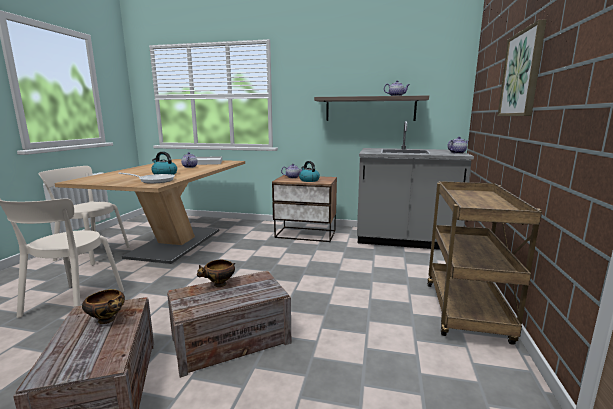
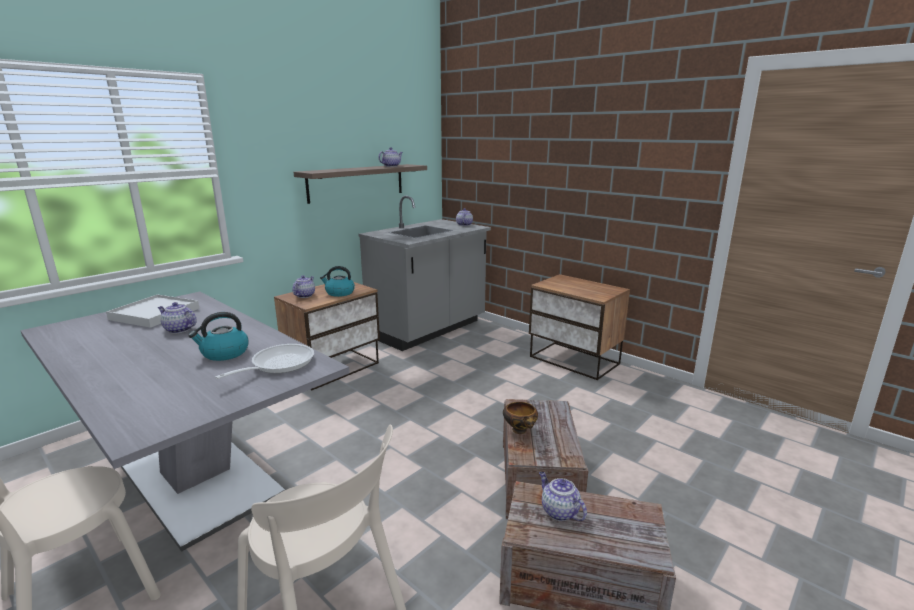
camera: 60 degrees left, 5 degrees up
(108, 320) = (559, 511): bowl -> teapot
(176, 243) = (197, 477): brown dining table -> grey dining table
(466, 313) = (574, 361): brown cart -> nightstand
(522, 74) = (564, 160): picture -> none

